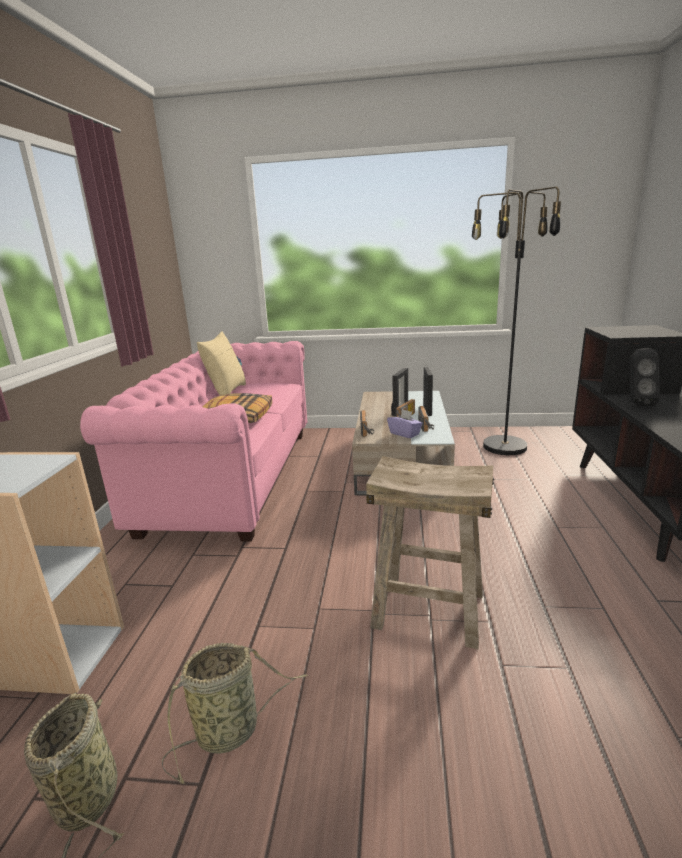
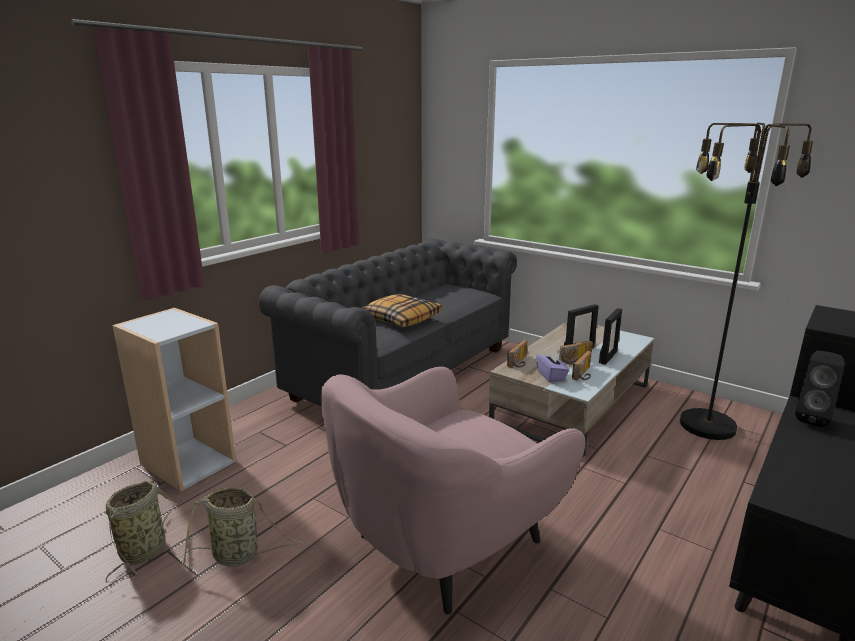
camera: 30 degrees right, 0 degrees up
(227, 393) = (425, 290): beige pillow -> none
(234, 477) = (404, 373): pink sofa -> grey sofa
(428, 610) = (445, 544): beige stool -> pink armchair

